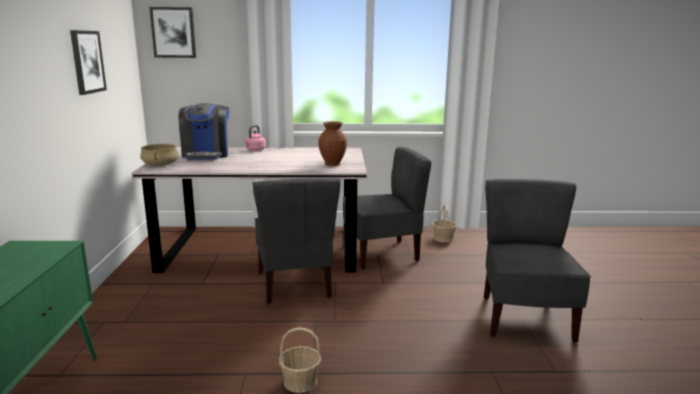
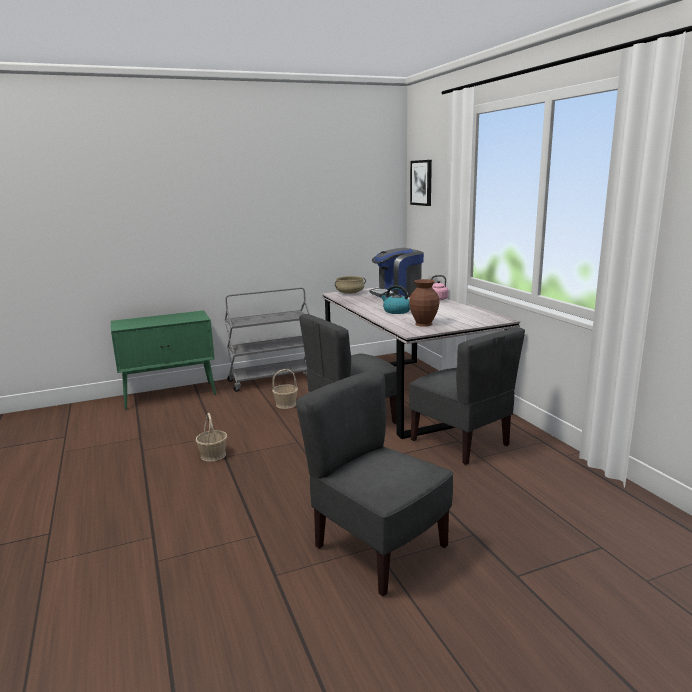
camera: 70 degrees right, 0 degrees up
(87, 62) = (317, 209): picture -> none
(110, 308) = (271, 379): none -> grey cart
(274, 163) = (396, 311): none -> kettle
(443, 238) = (557, 470): basket -> basket (286, 404)
(524, 318) = (378, 548): grey chair -> grey chair turned 120 degrees counterclockwise

